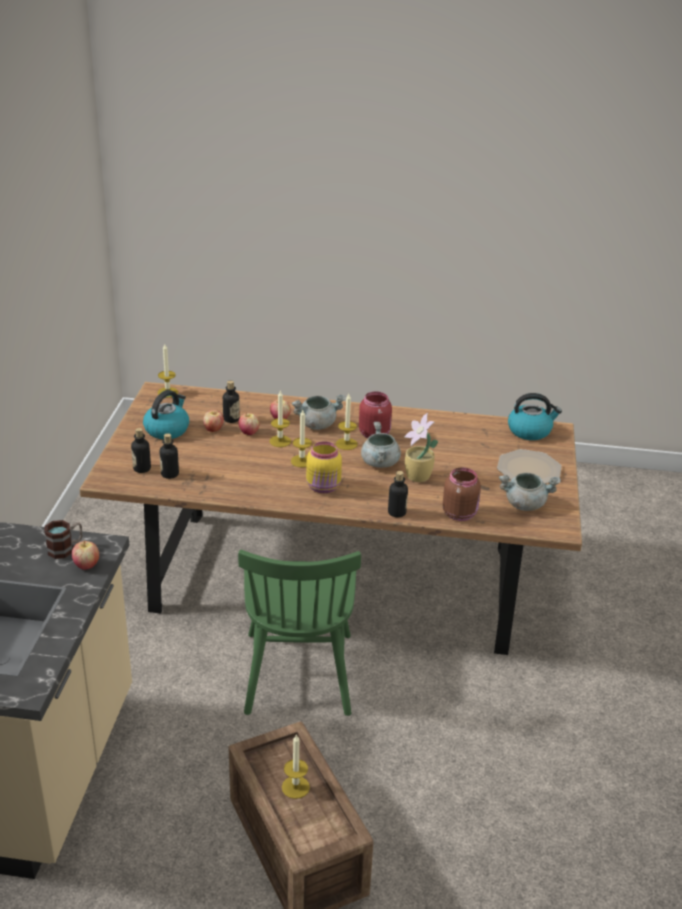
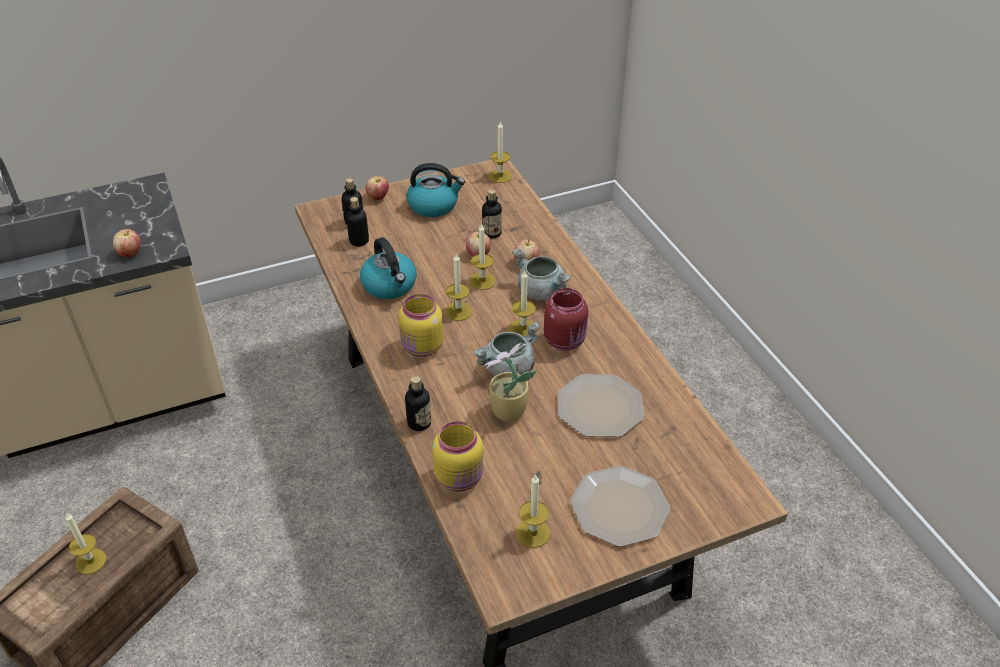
camera: 60 degrees right, 10 degrees up
(66, 549) = (148, 232): mug -> none
(213, 429) = (461, 231): apple -> apple (378, 197)
(298, 672) = (337, 502): green chair -> none
(445, 445) = (600, 407): none -> plate
(460, 513) = (460, 478): brown jar -> yellow jar
(525, 504) = (533, 533): grey cooking pot -> candle
(530, 431) = (716, 474): kettle -> kettle (390, 285)

